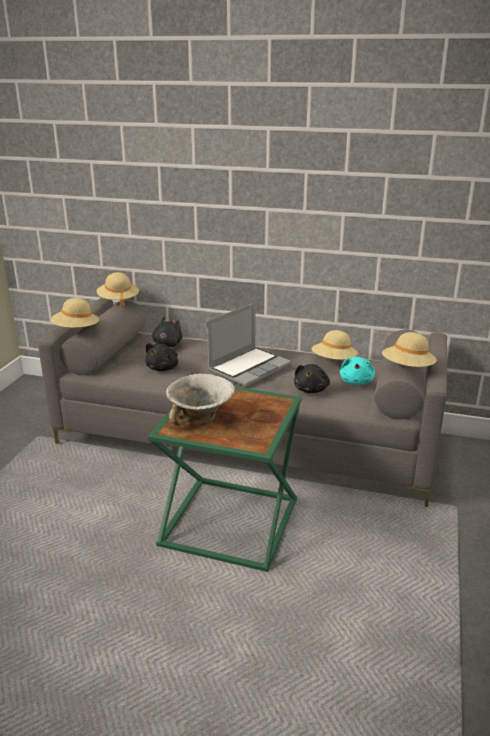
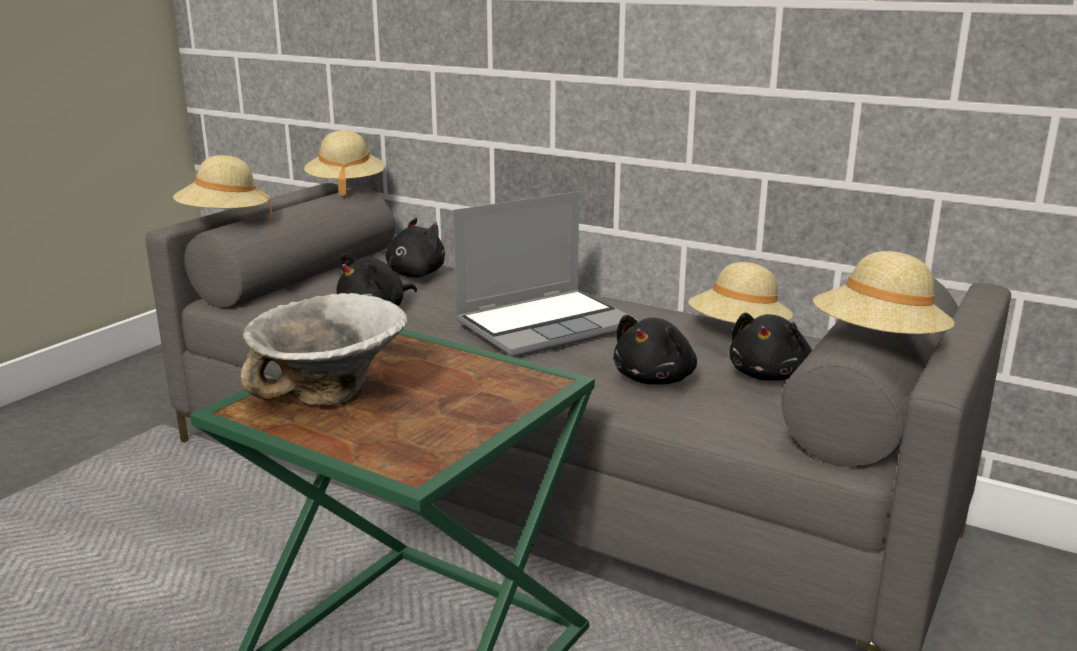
camera: 15 degrees right, 5 degrees down
(356, 381) = (769, 375): turquoise plush toy -> black plush toy

